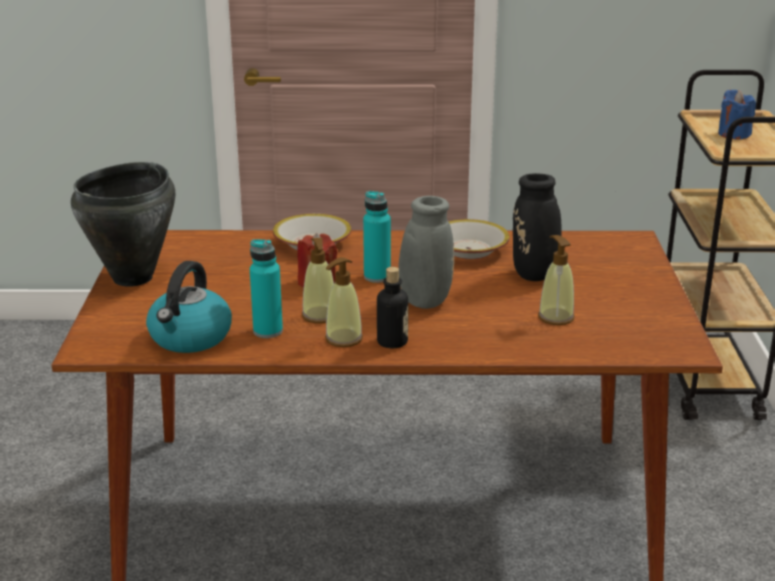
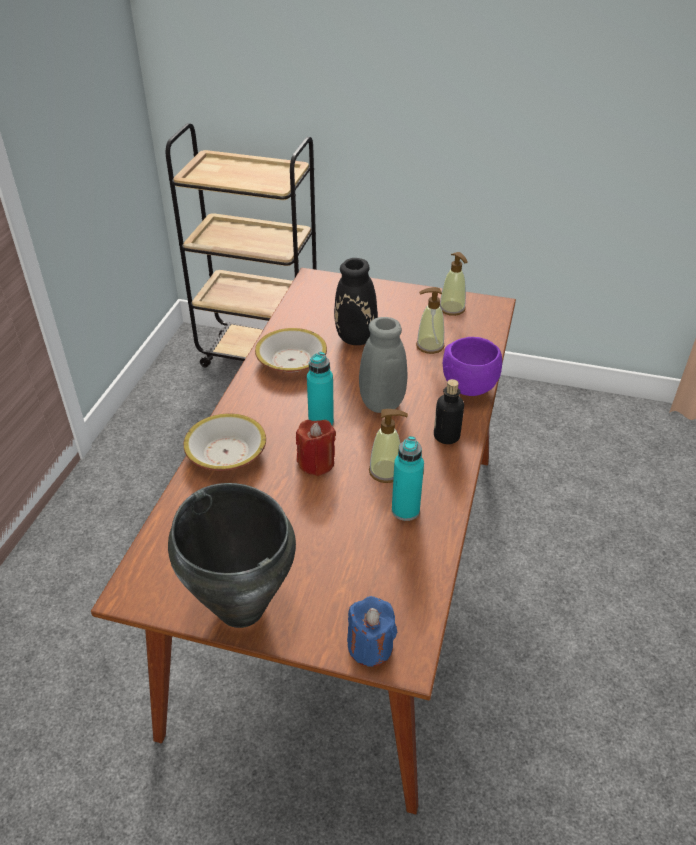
camera: 75 degrees left, 15 degrees up
(190, 338) = (403, 569): kettle -> none
(343, 339) = (434, 463): soap dispenser -> soap dispenser (452, 309)
(488, 347) = (468, 388): none -> purple bowl
(734, 134) = (236, 175): blue candle -> blue candle (370, 647)

